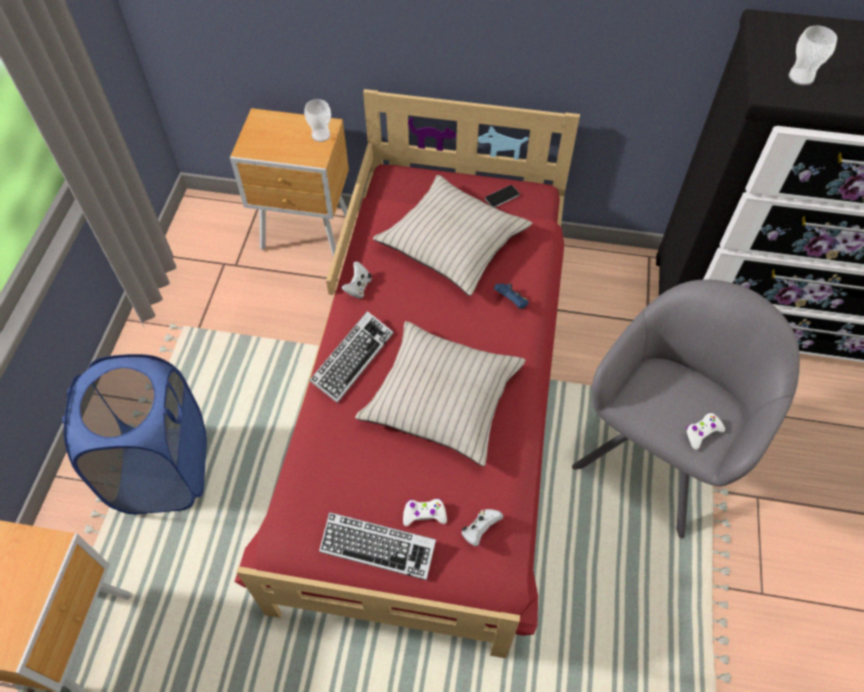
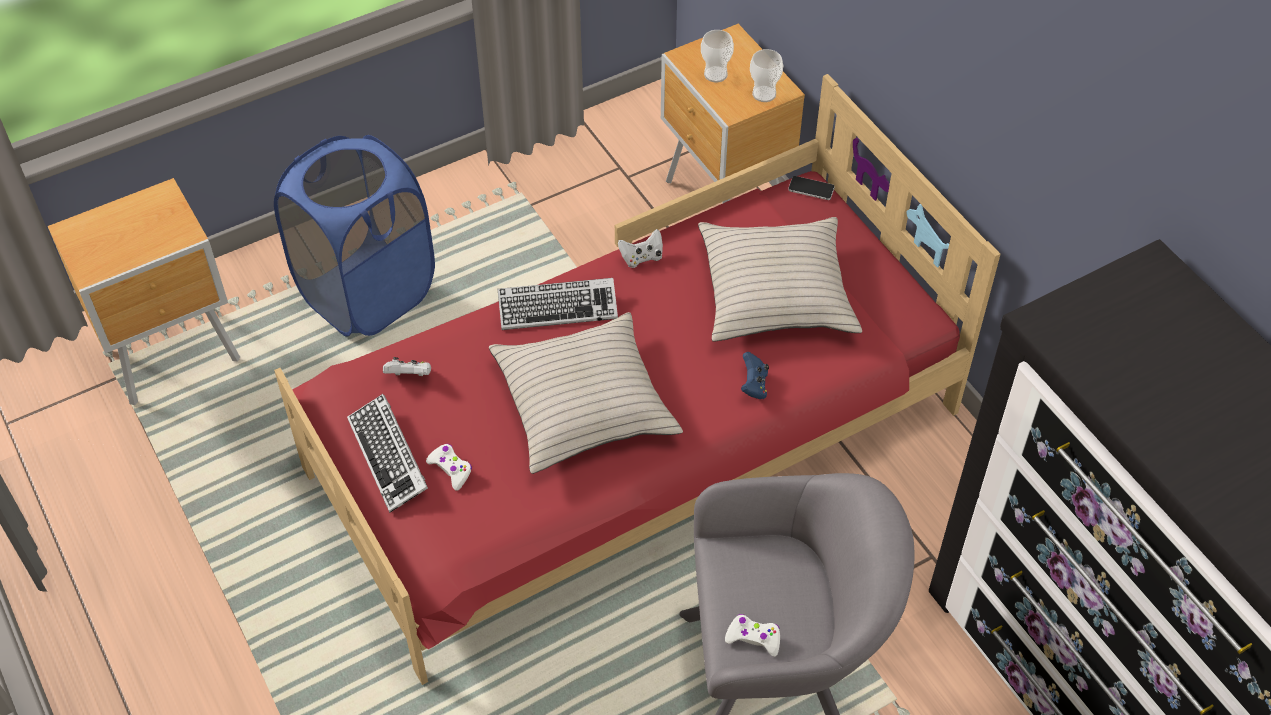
camera: 50 degrees right, 5 degrees down
(480, 530) = (473, 521): white game controller -> white game controller (409, 376)
(502, 197) = (883, 292): phone -> phone (811, 188)
(801, 77) = (1097, 334): cup -> cup (715, 74)

